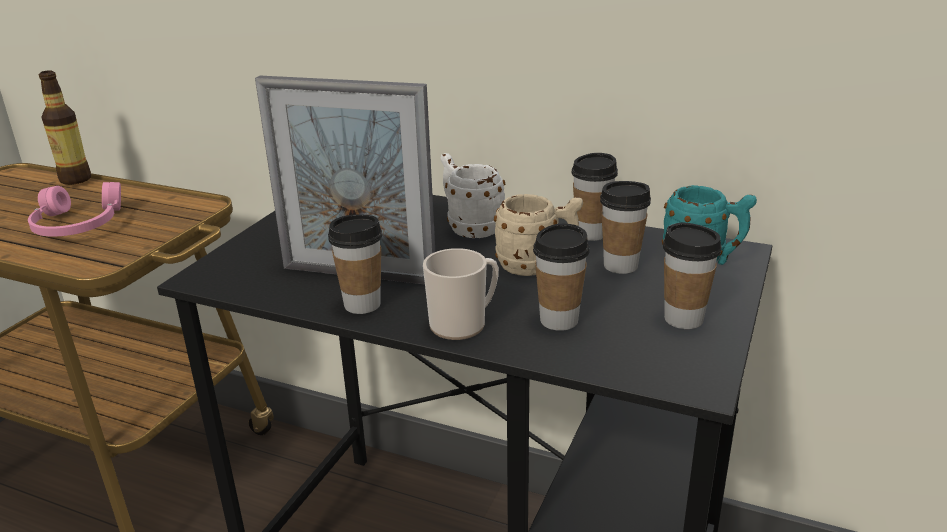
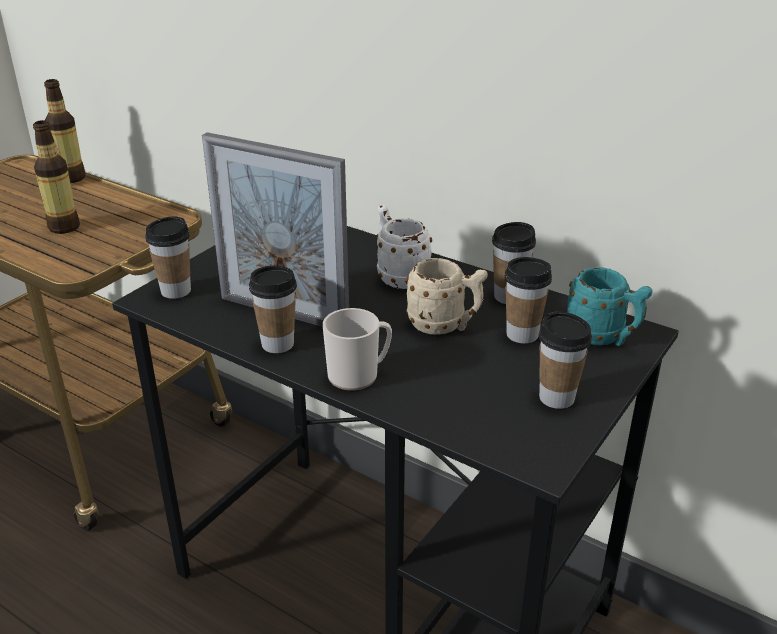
camera: 10 degrees right, 5 degrees up
(77, 226) = (64, 227): pink headphones -> bottle
(559, 320) = (443, 383): cup -> cup (176, 291)

